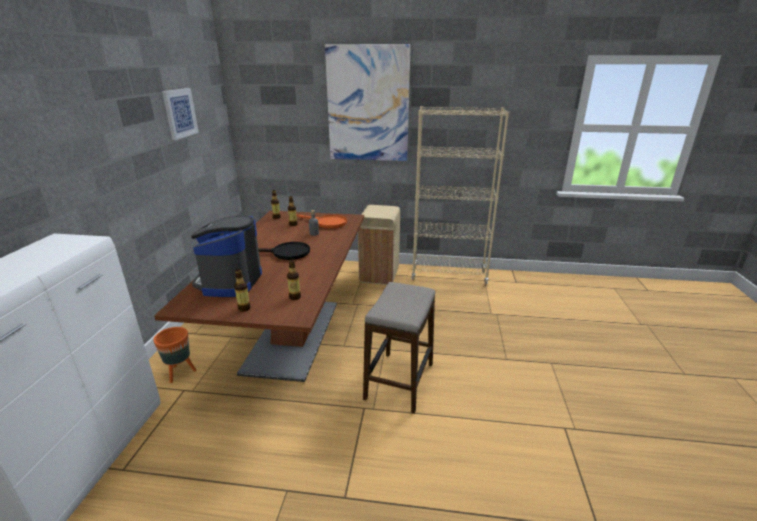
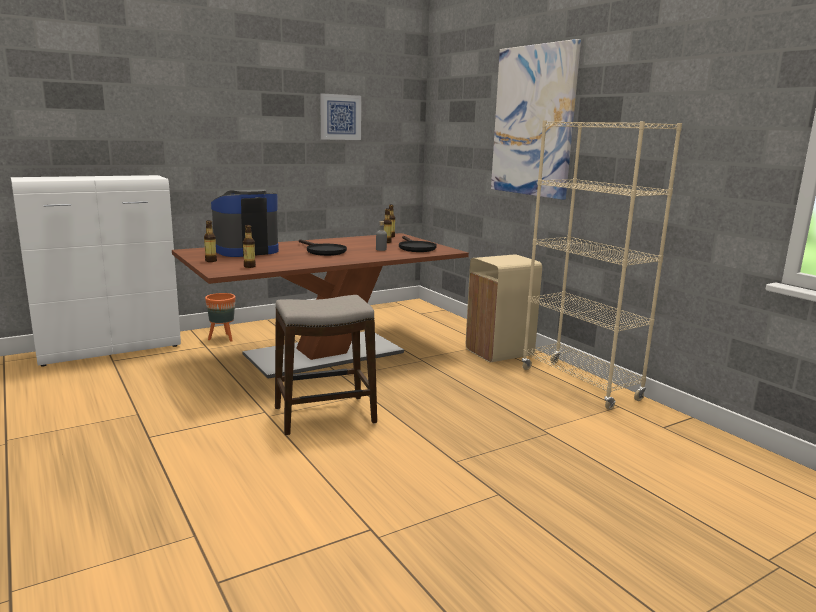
camera: 50 degrees right, 10 degrees down
(327, 223) = (415, 248): orange frying pan -> black frying pan

